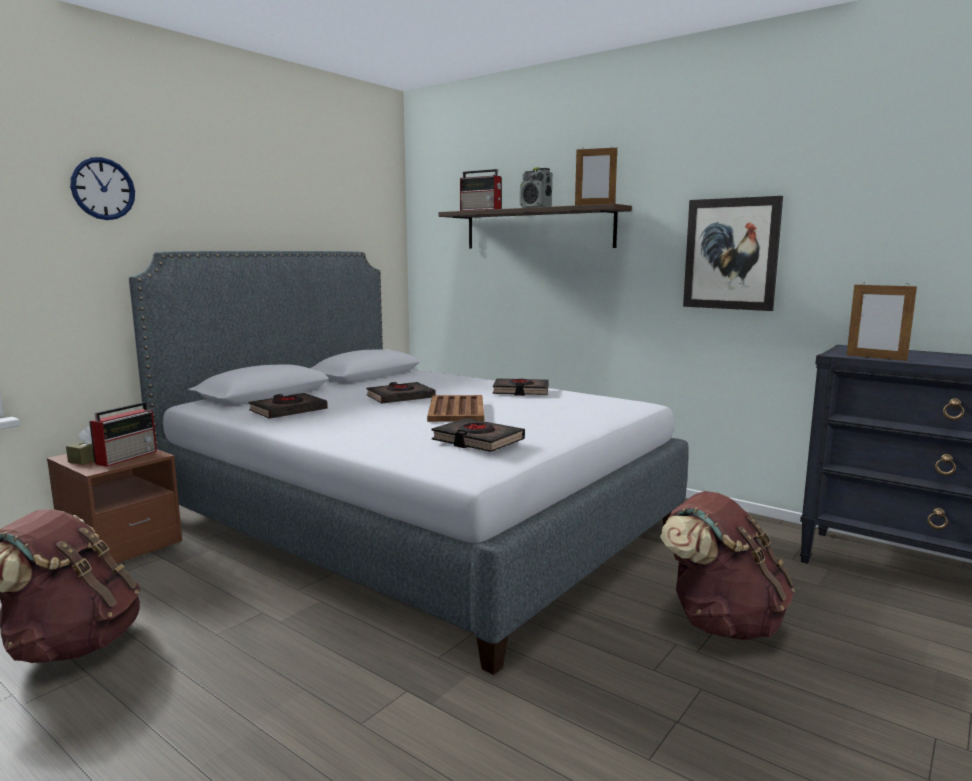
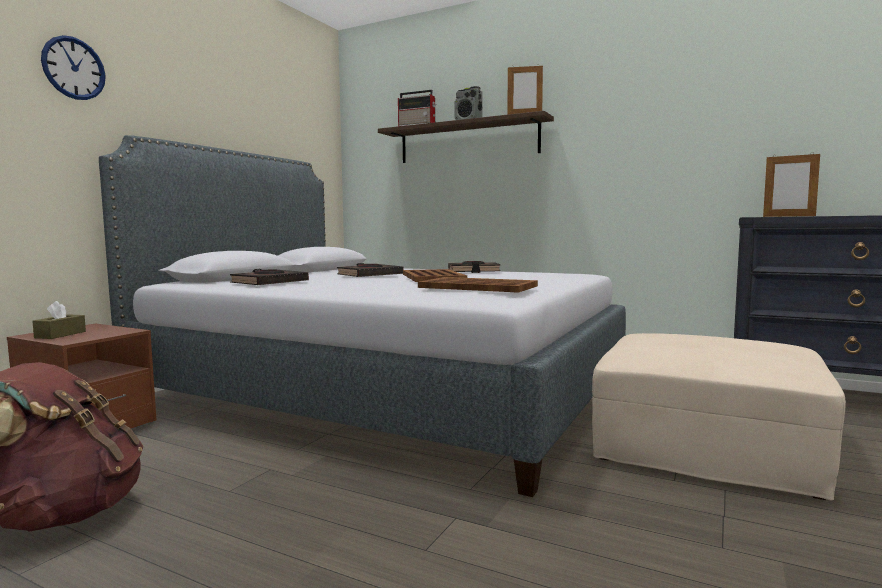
camera: 10 degrees left, 5 degrees down
(128, 457) = (100, 332): radio -> none
(477, 441) = (479, 287): black book -> brown tray
(721, 623) = (704, 442): brown backpack -> beige ottoman
(731, 254) = (643, 151): picture -> none

